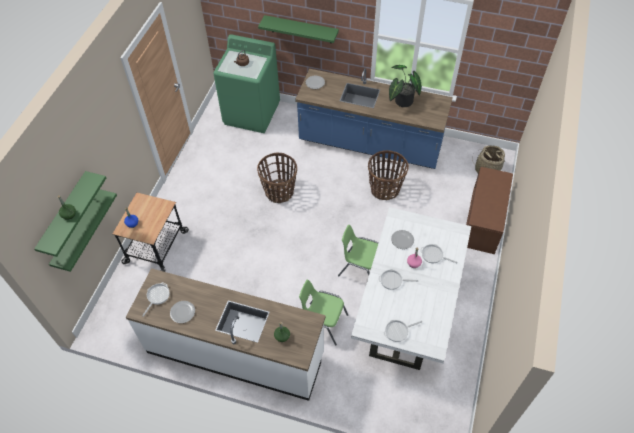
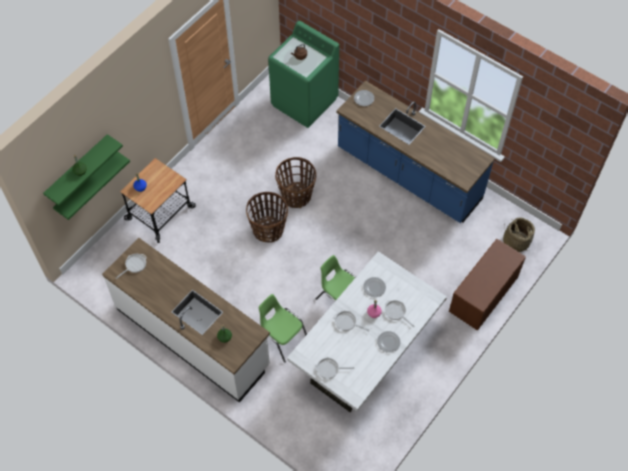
camera: 20 degrees right, 5 degrees up
(182, 312) = (150, 287): plate -> plate (388, 342)
(301, 29) = (365, 41): green shelf -> none
(385, 189) = (401, 227): basket -> basket (268, 230)
(401, 101) = (440, 146): potted plant -> none

